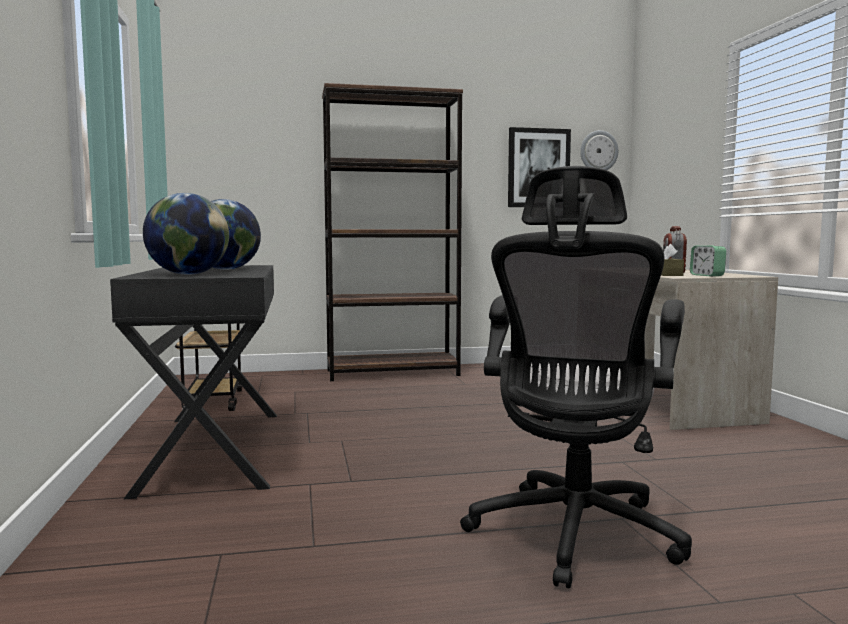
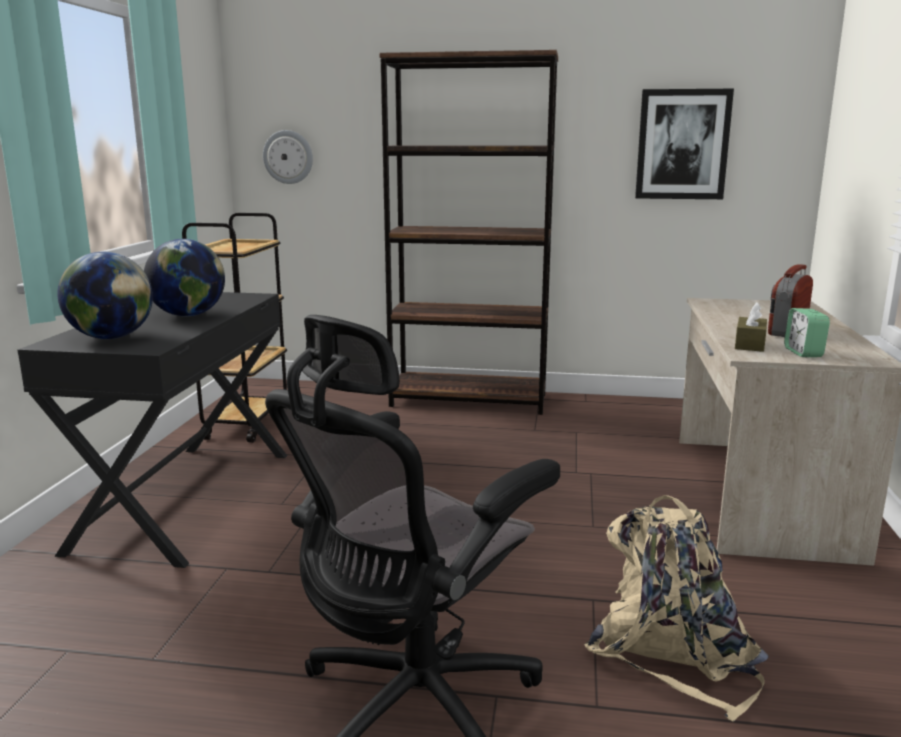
camera: 20 degrees right, 10 degrees up
(598, 151) = (777, 118): wall clock -> wall clock (288, 157)
(709, 479) = (674, 653): none -> beige backpack

